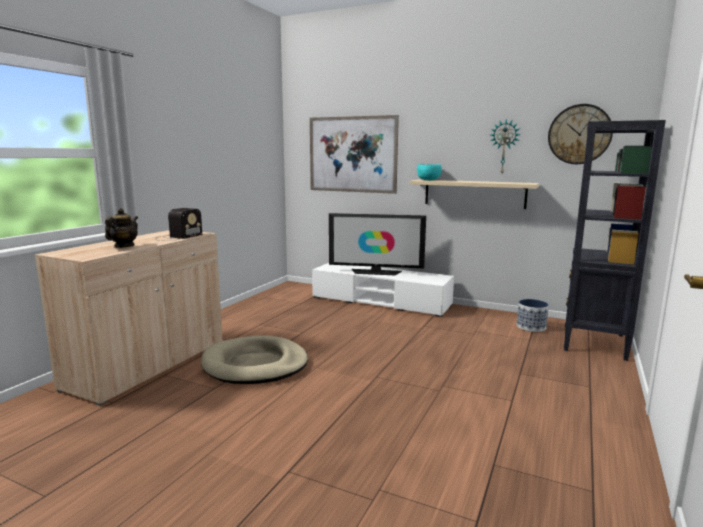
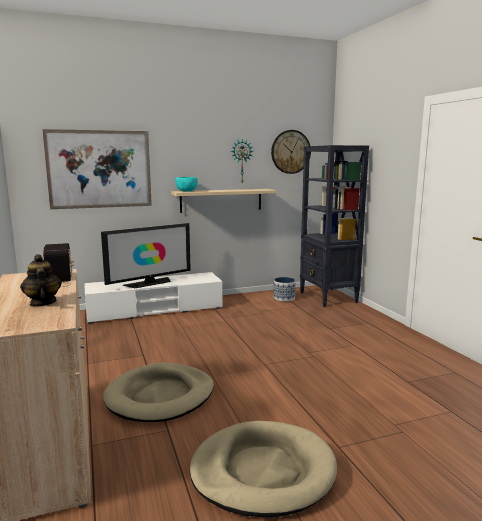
camera: 45 degrees left, 0 degrees up
(204, 449) = (262, 471): none -> beige dog bed

